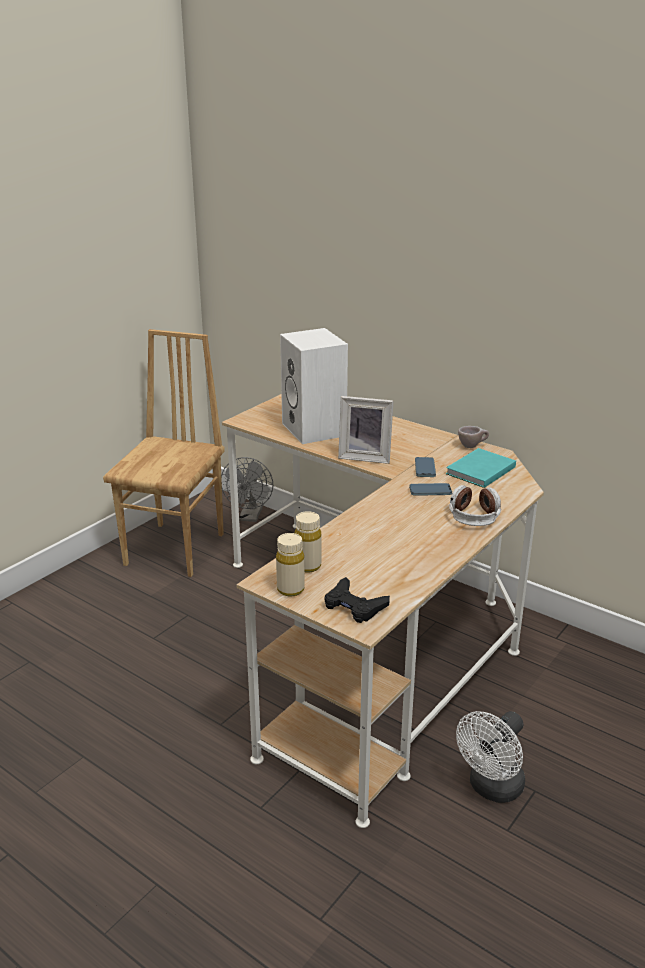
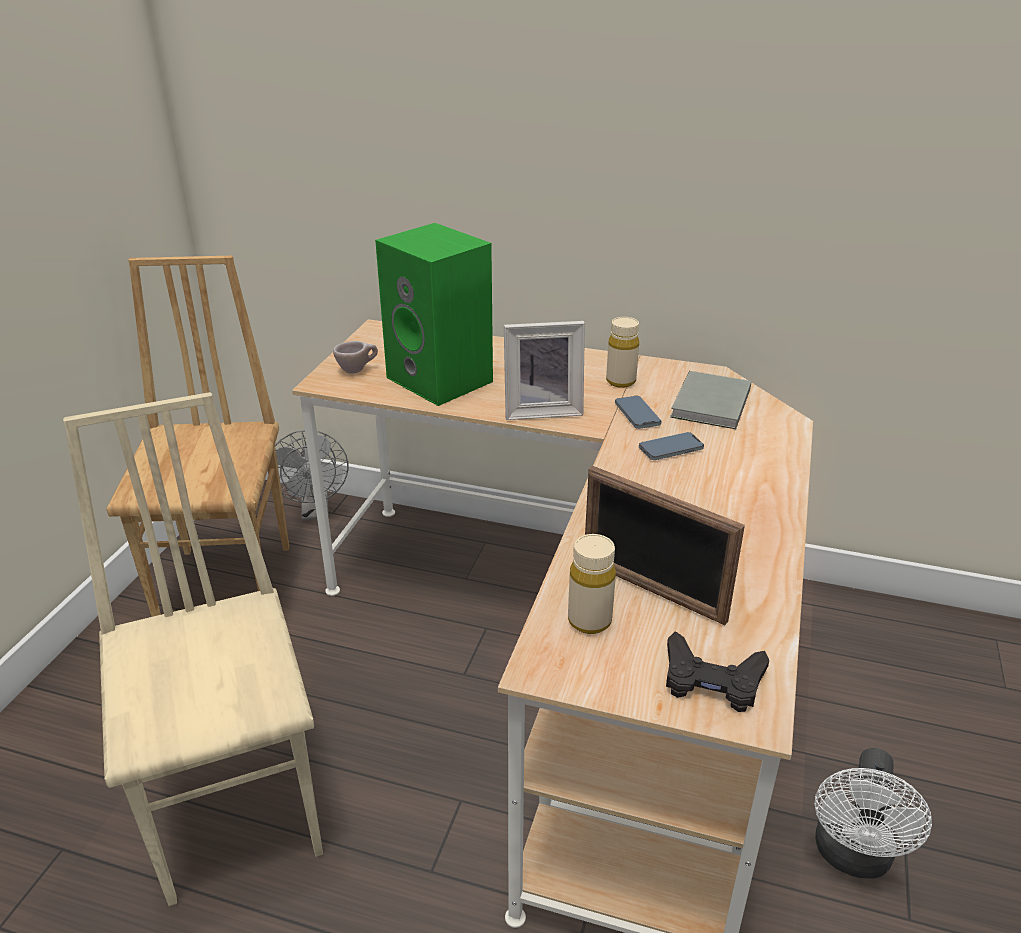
camera: 20 degrees left, 5 degrees up
(129, 666) = (239, 808): none -> beige chair
(290, 589) = (593, 674): beige bottle -> beige bottle (621, 381)
(315, 430) = (442, 380): white speaker -> green speaker
(355, 559) = (652, 590): none -> picture frame
(472, 446) = (672, 369): beige cup -> beige cup (357, 370)
(474, 516) = (758, 478): headphones -> none
(479, 471) = (709, 404): turquoise book -> grey book

